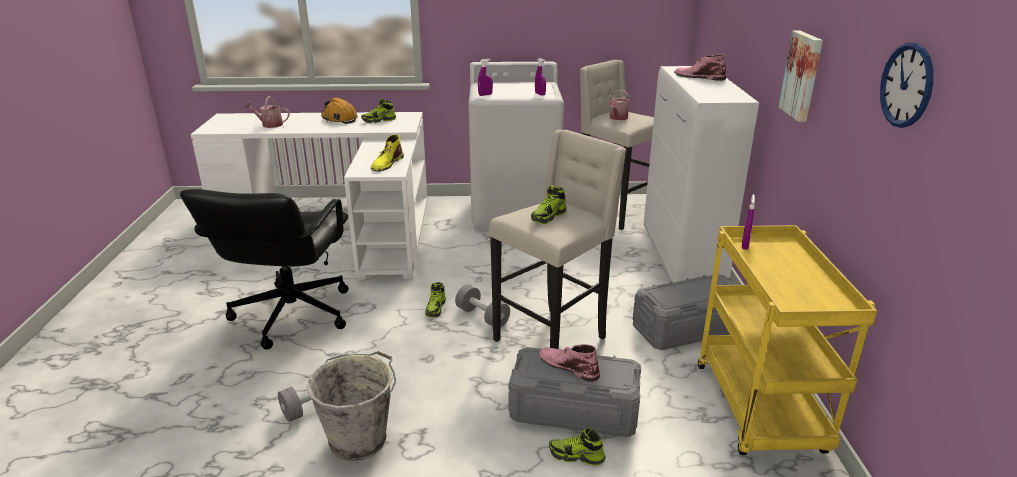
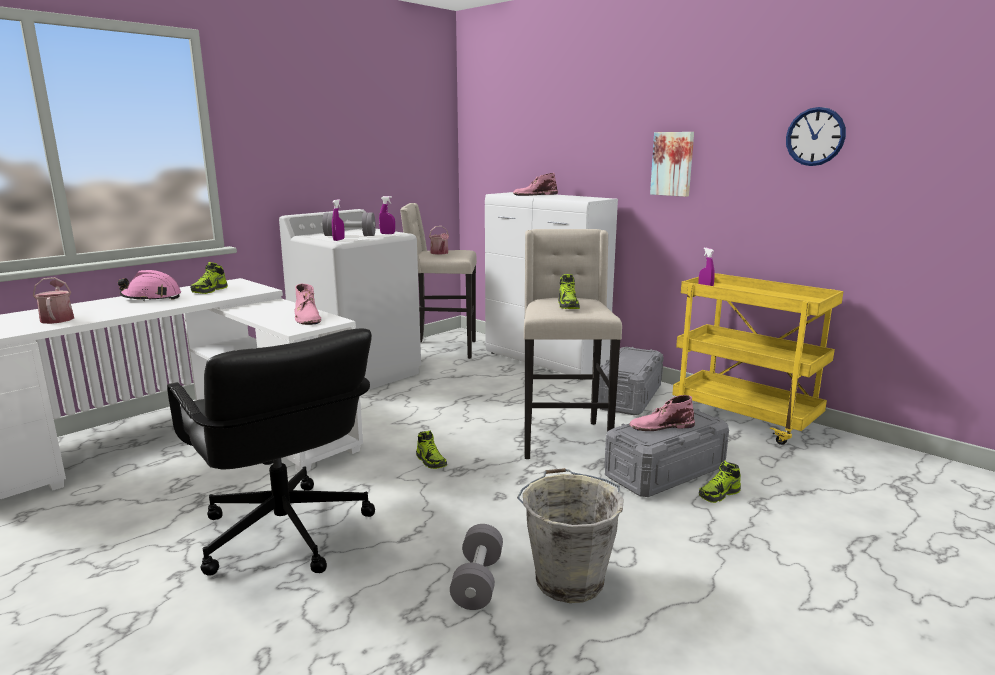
camera: 45 degrees left, 10 degrees down
(269, 124) = (58, 318): watering can -> watering can turned 105 degrees clockwise
(339, 119) = (151, 298): orange hard hat -> pink hard hat
(387, 163) = (307, 318): yellow boot -> pink boot
(482, 316) = (482, 449): grey dumbbell -> grey dumbbell (350, 236)

